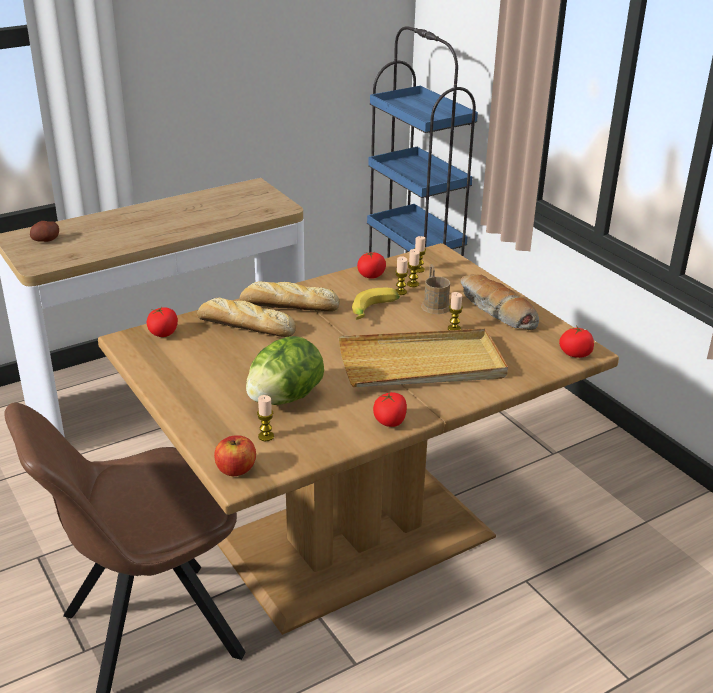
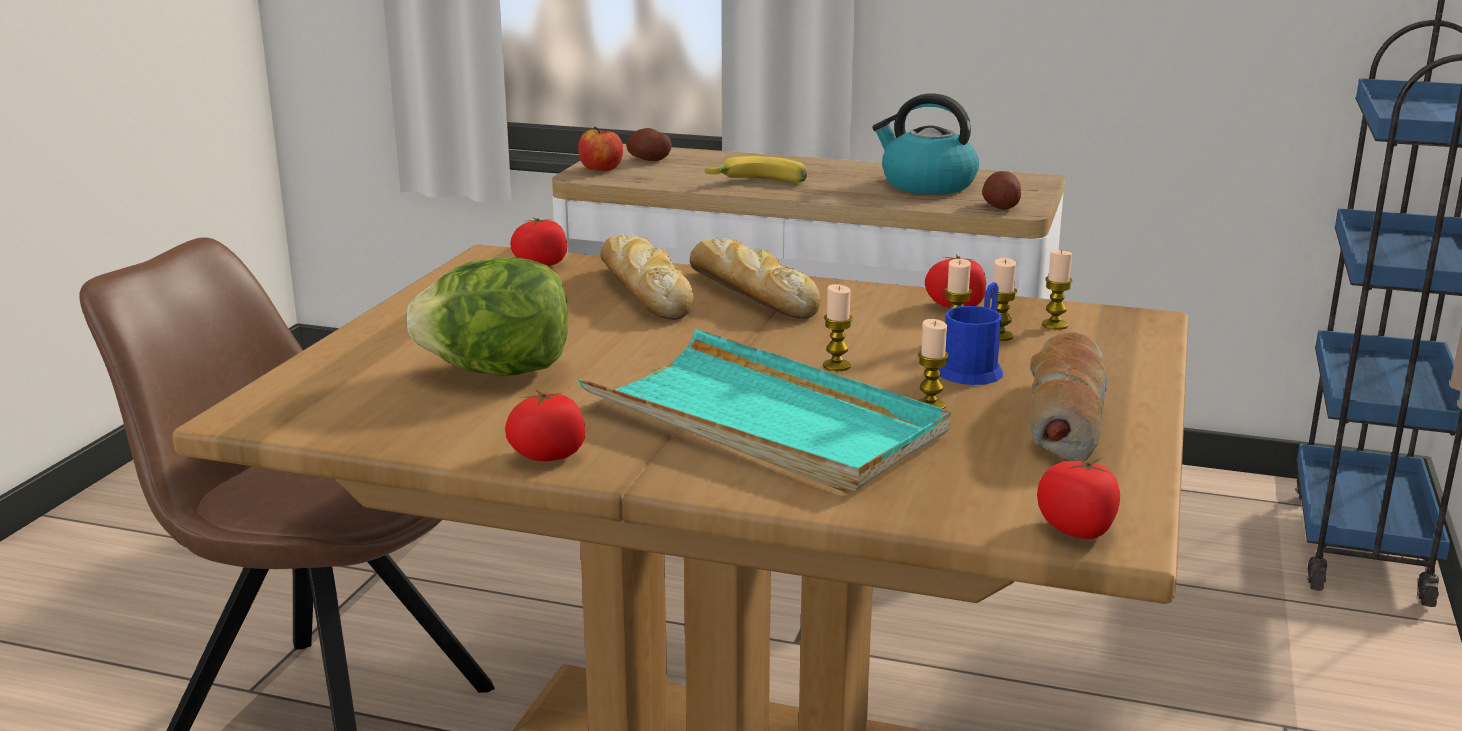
camera: 50 degrees right, 10 degrees down
(217, 206) = (926, 185): none -> kettle
(236, 469) = (264, 405): apple -> apple (601, 169)
(266, 436) = (376, 394): candle -> candle (836, 366)
(274, 209) = (1001, 206): none -> potato
(375, 311) = (856, 341): banana -> banana (759, 184)
(422, 365) = (765, 421): beige tray -> turquoise tray
(434, 304) = (974, 368): brown mug -> blue mug

